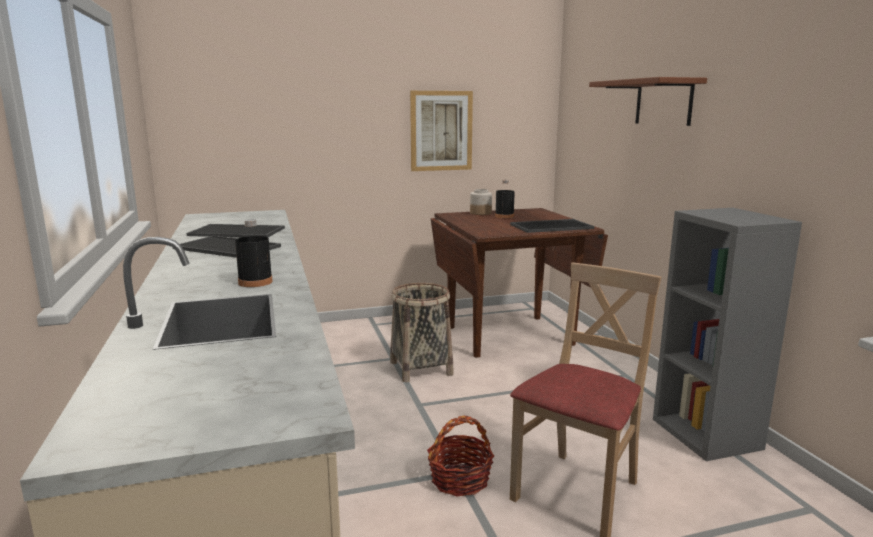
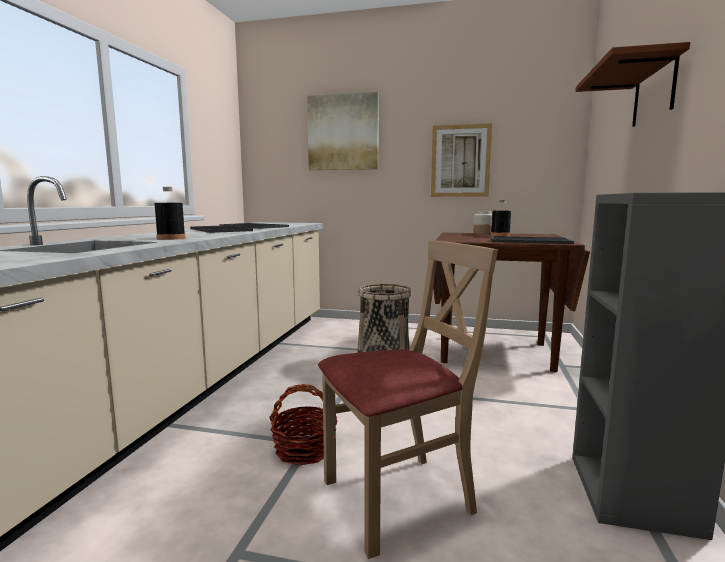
camera: 30 degrees right, 5 degrees down
(301, 93) = (343, 132): none -> picture

